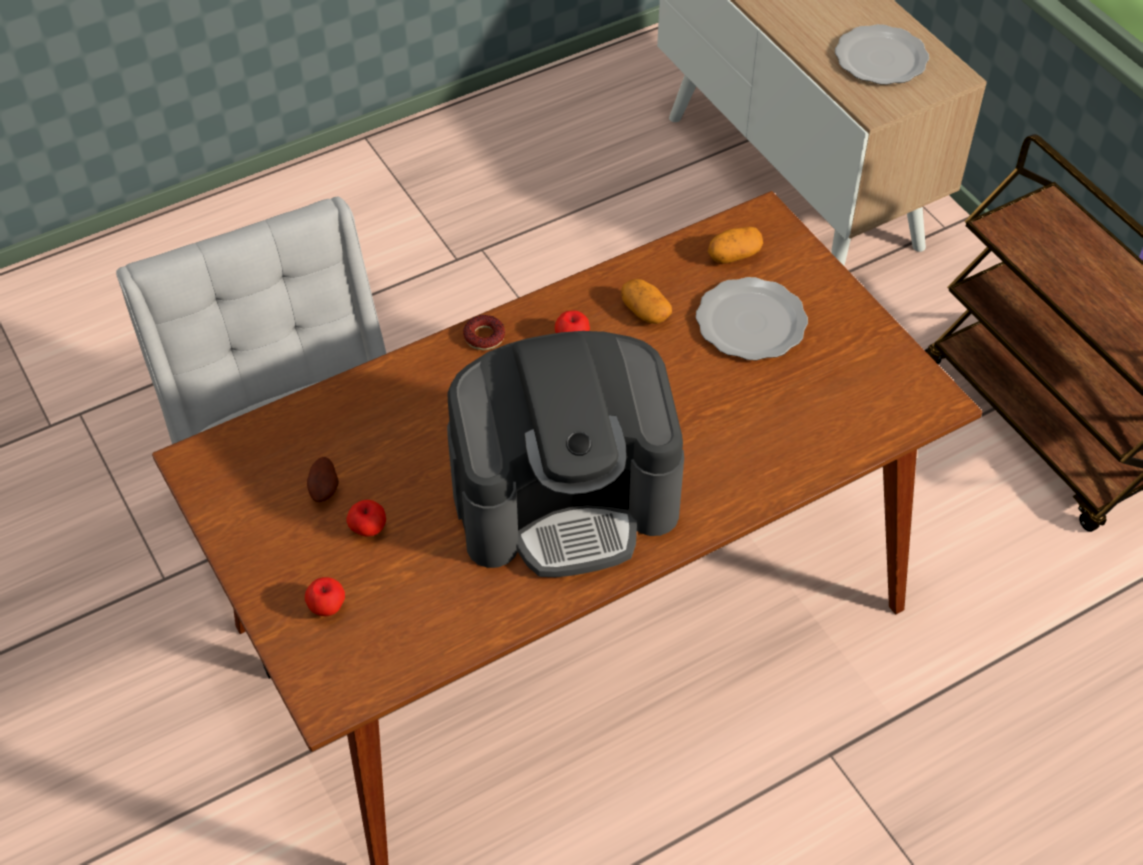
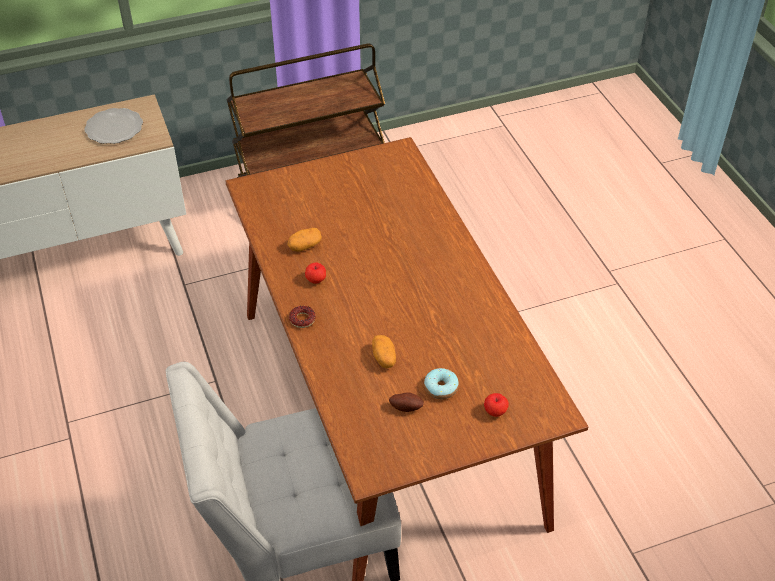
camera: 80 degrees left, 5 degrees down
(368, 529) = (441, 388): apple -> donut
(565, 497) = (435, 298): coffee machine -> none
(734, 255) = (272, 203): potato -> potato (384, 358)
(749, 322) = (326, 206): plate -> none

